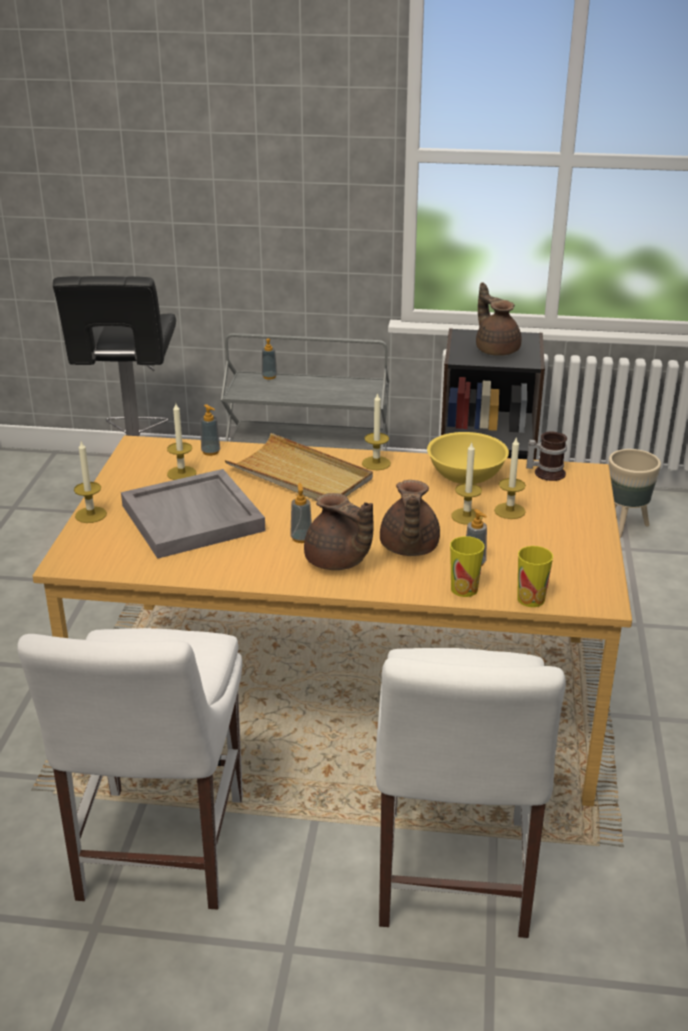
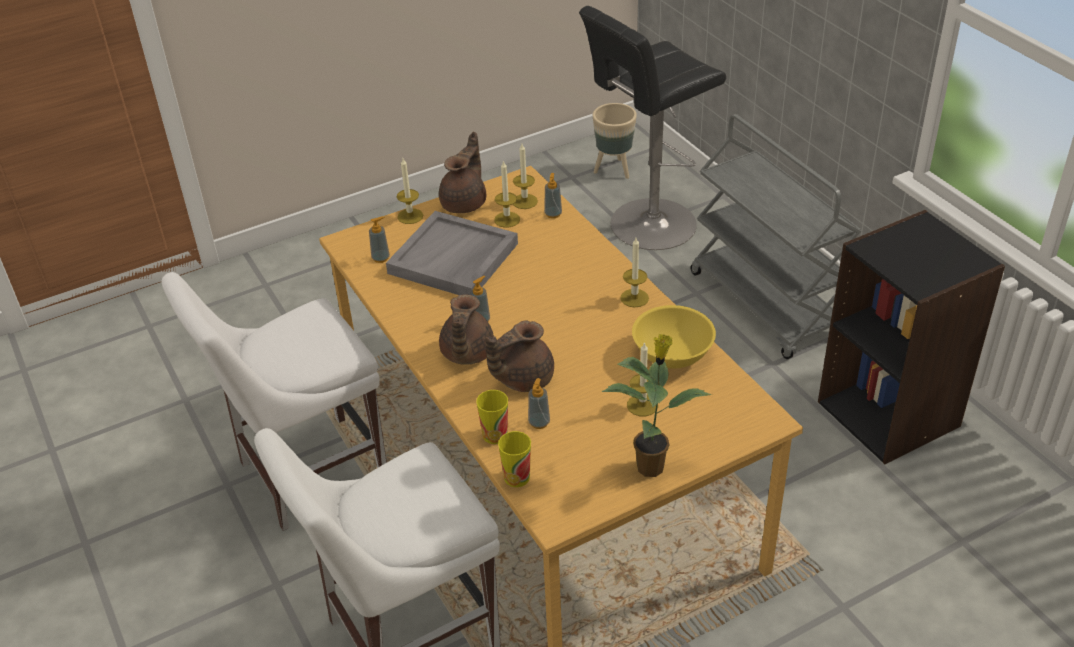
camera: 55 degrees right, 10 degrees up
(269, 376) = (769, 170): soap dispenser -> soap dispenser (381, 258)
(300, 475) = (569, 272): beige tray -> none
(466, 516) = (606, 385): candle -> candle (524, 201)
(496, 349) = (919, 257): brown teapot -> brown teapot (465, 202)
(546, 472) = (736, 396): mug -> none
(585, 535) = (651, 466): none -> potted plant
(625, 526) = (1002, 521): beige planter -> beige planter (614, 170)

